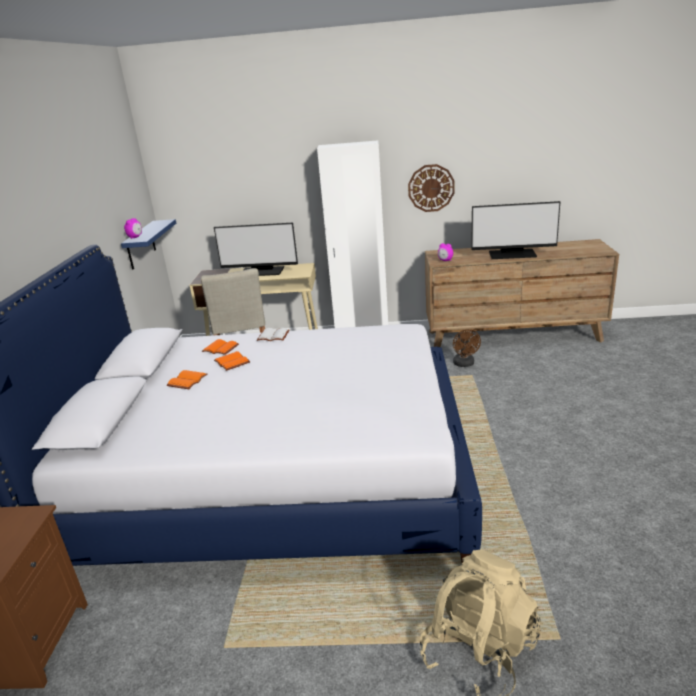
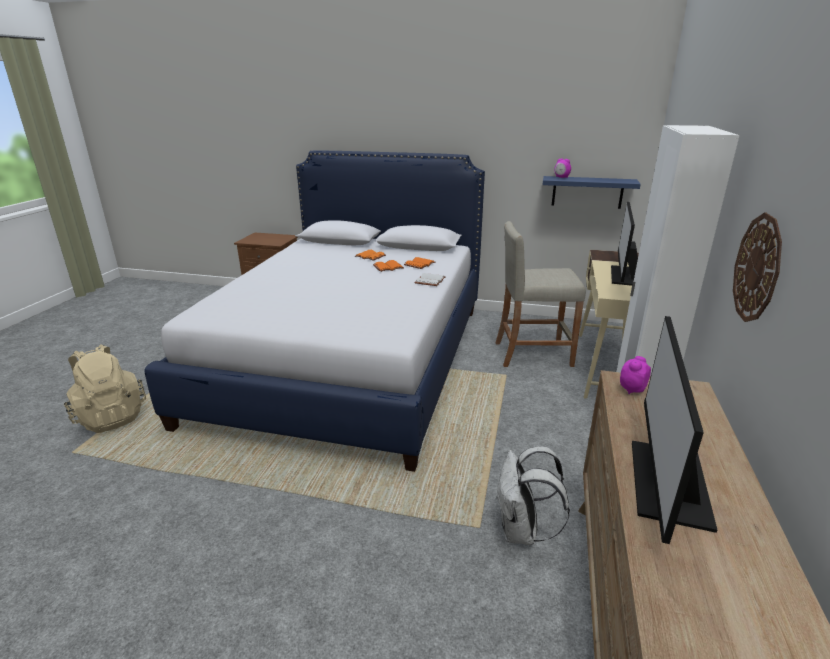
camera: 100 degrees right, 0 degrees up
(465, 364) = (521, 531): brown fan -> white backpack

